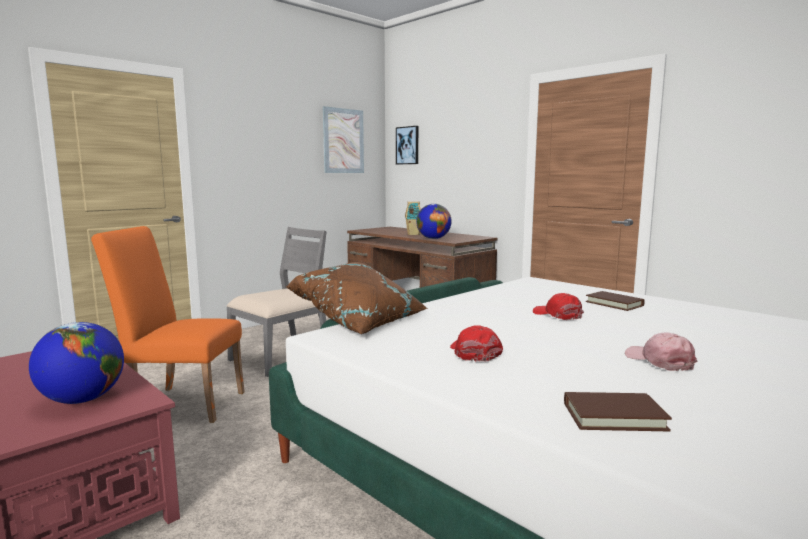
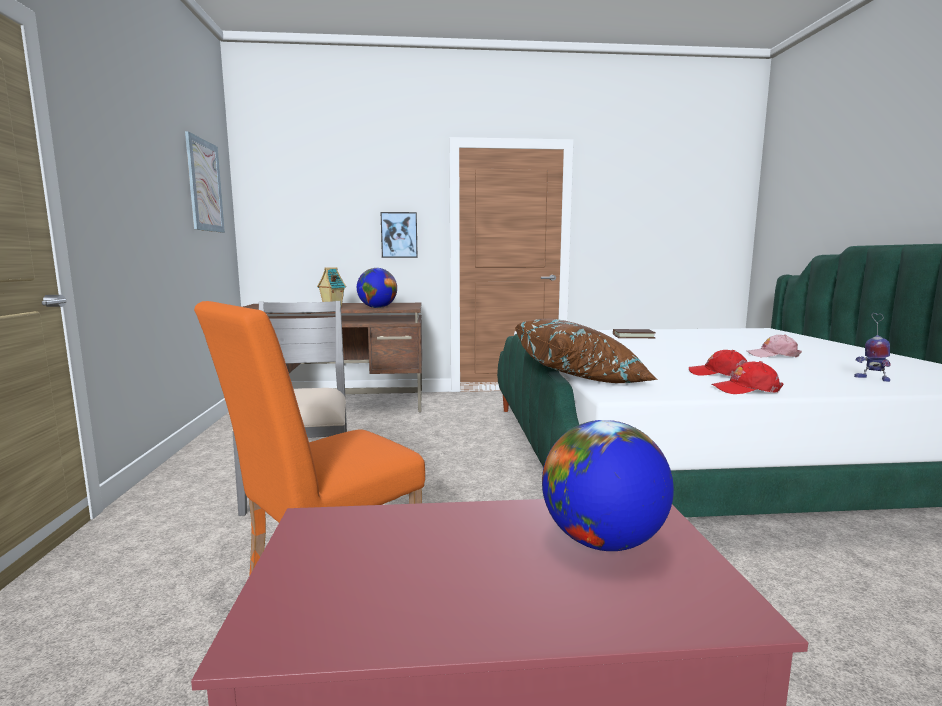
camera: 50 degrees left, 0 degrees up
(407, 145) = (277, 199): picture -> picture (399, 235)
(558, 314) = (644, 347): red cap -> red cap (746, 389)
(613, 416) = (871, 378): brown book -> toy robot

